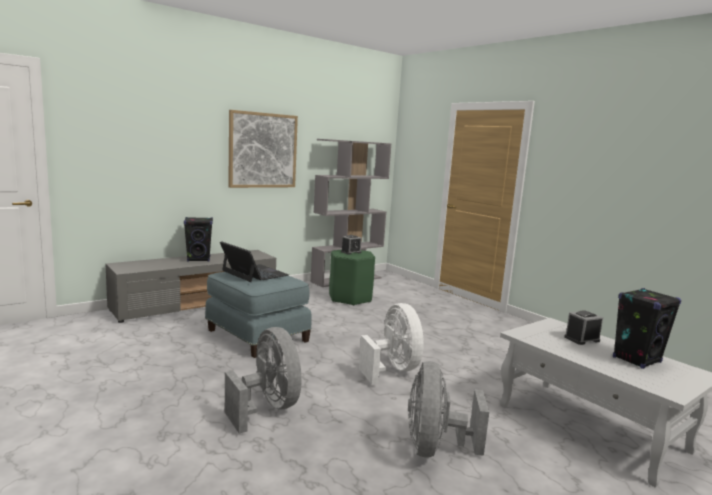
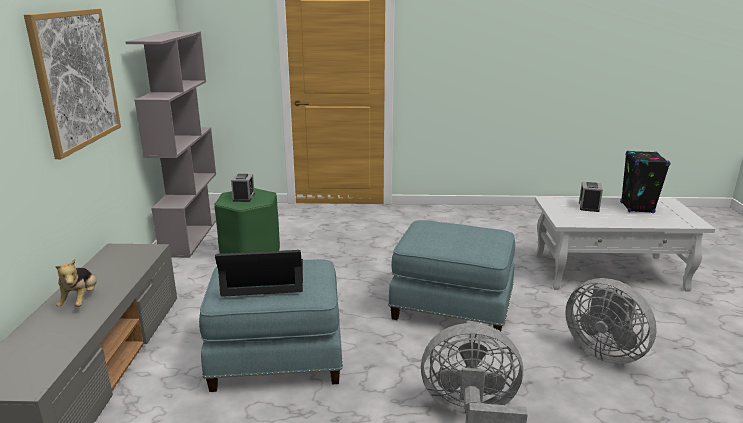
camera: 50 degrees left, 10 degrees up
(199, 259) = (80, 300): black speaker -> plush toy
(393, 370) = (451, 308): white fan -> blue ottoman

